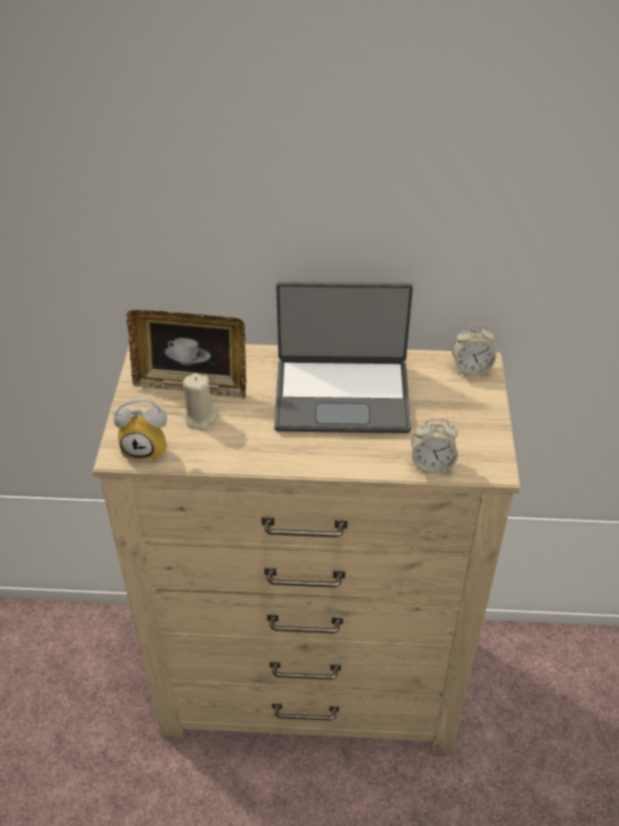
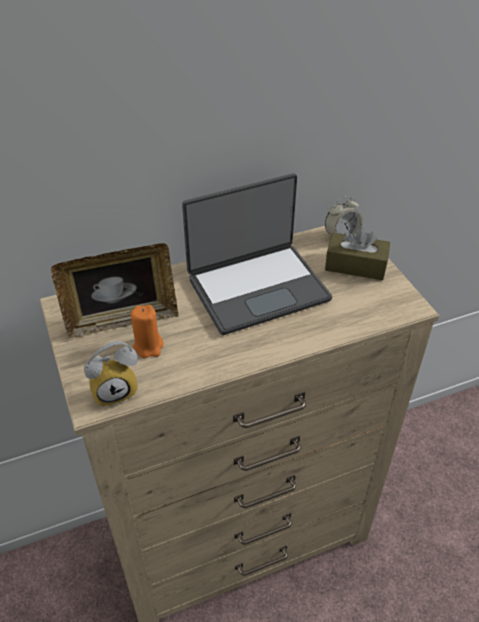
camera: 25 degrees left, 0 degrees up
(200, 418) = (148, 346): beige candle -> orange candle
(432, 464) = (364, 320): alarm clock -> none
(463, 405) = (355, 266): none -> brown tissue box

